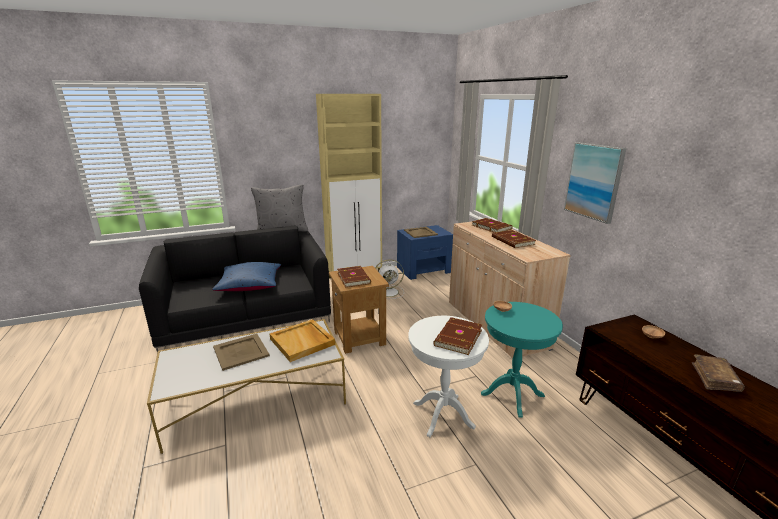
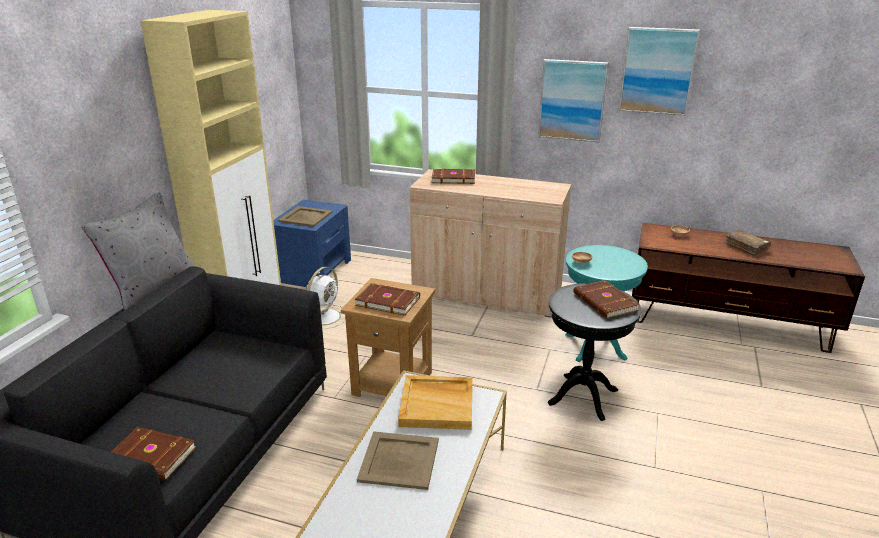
camera: 50 degrees left, 5 degrees up
(250, 285) = (210, 393): blue pillow -> none
(443, 415) = (583, 396): white side table -> black side table
(512, 241) = (505, 187): brown book -> brown book (151, 457)
(669, 160) = (657, 71): none -> picture

